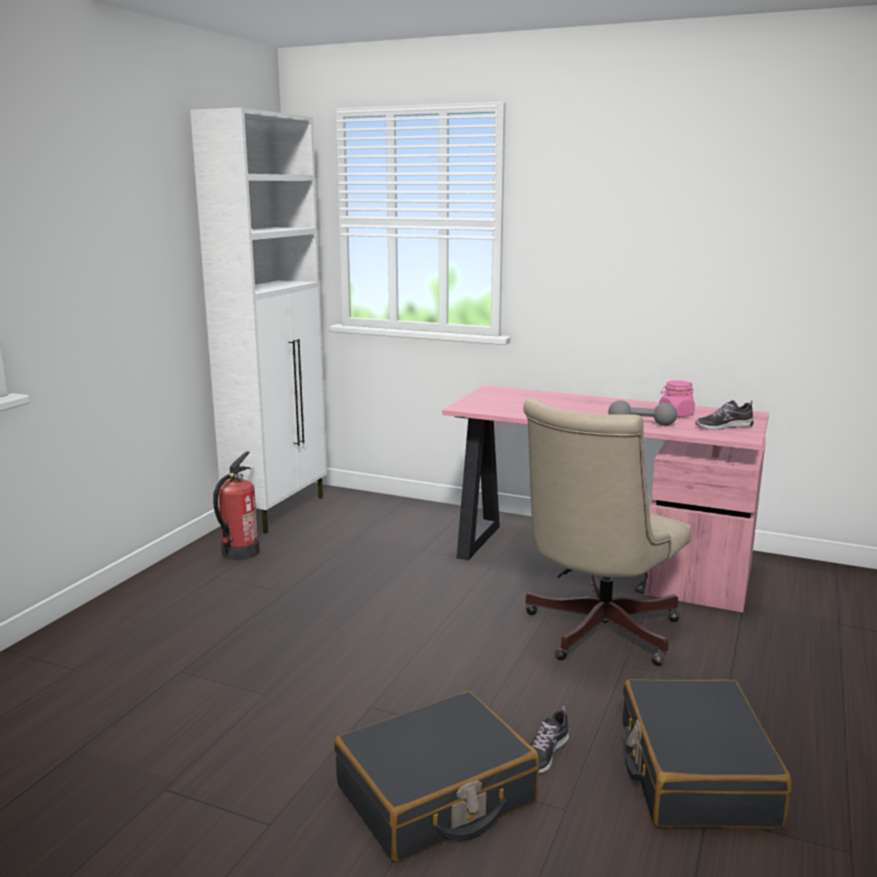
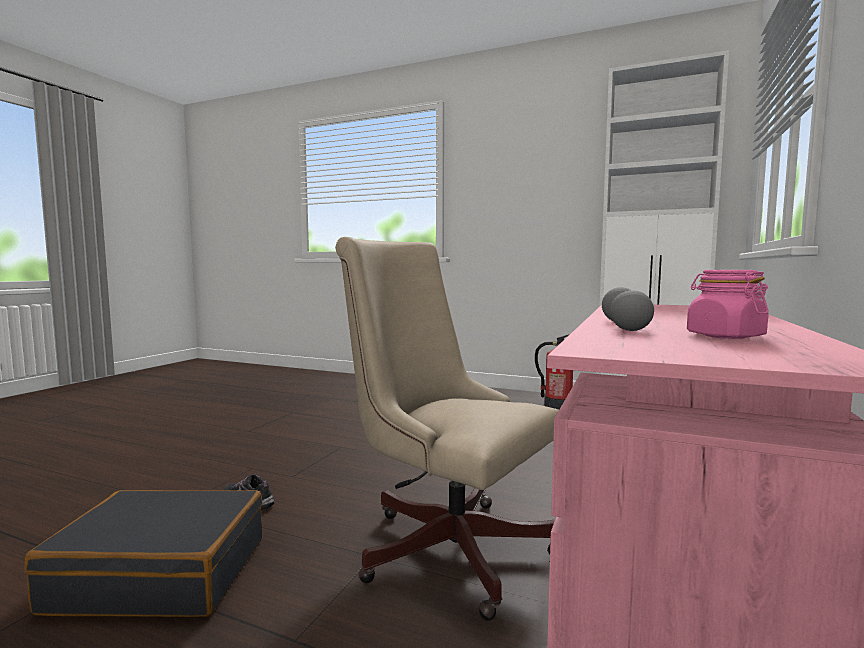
camera: 90 degrees right, 10 degrees down
(436, 795) = (235, 465): black suitcase -> none
(723, 427) = (666, 347): shoe -> none

